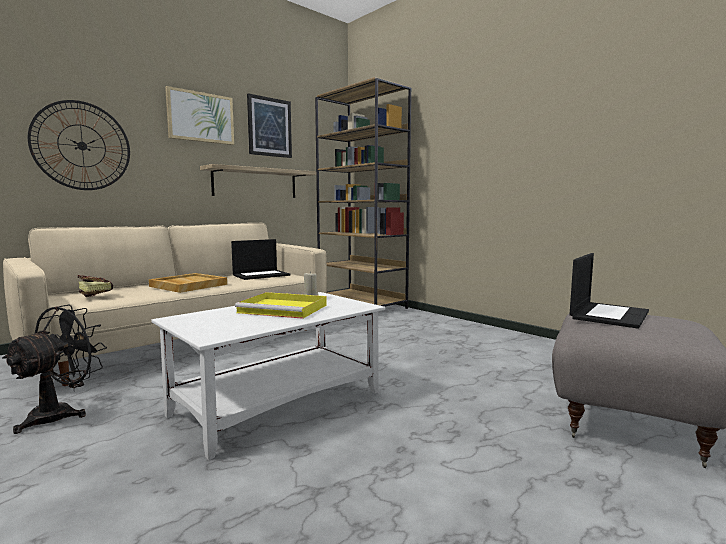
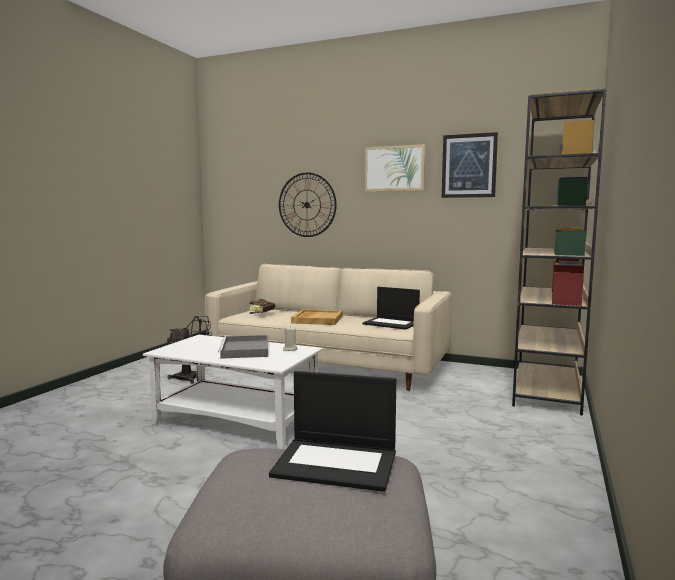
camera: 65 degrees right, 0 degrees up
(255, 183) = (447, 227): shelf -> none
(284, 309) = (245, 350): yellow tray -> grey tray

